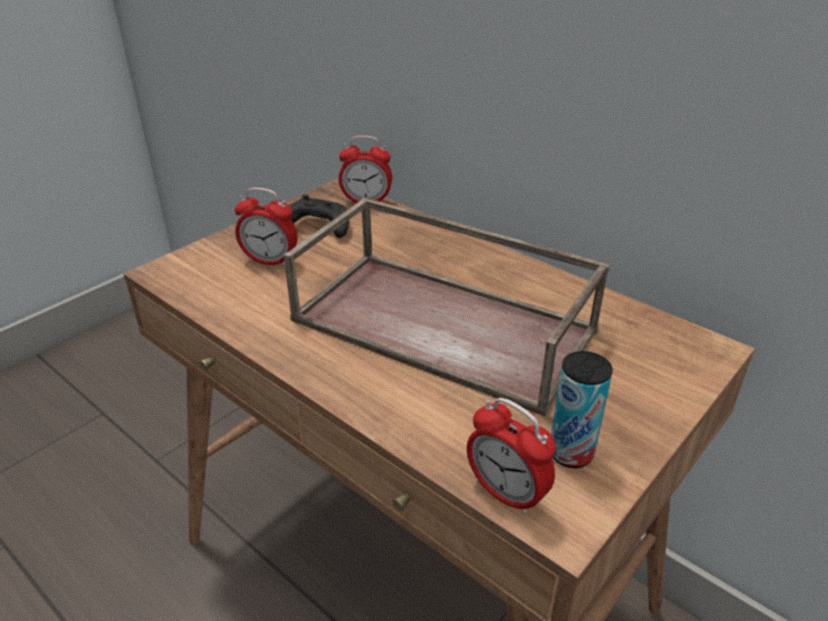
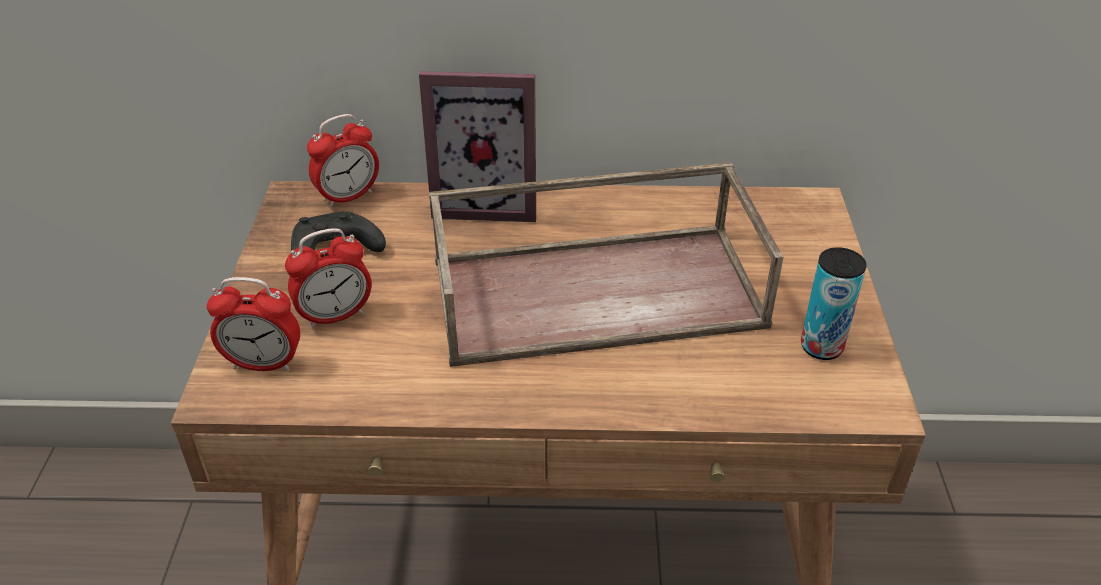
camera: 40 degrees left, 5 degrees up
(445, 239) = (486, 202): none -> picture frame
(506, 493) = (818, 407): alarm clock -> alarm clock (264, 364)

